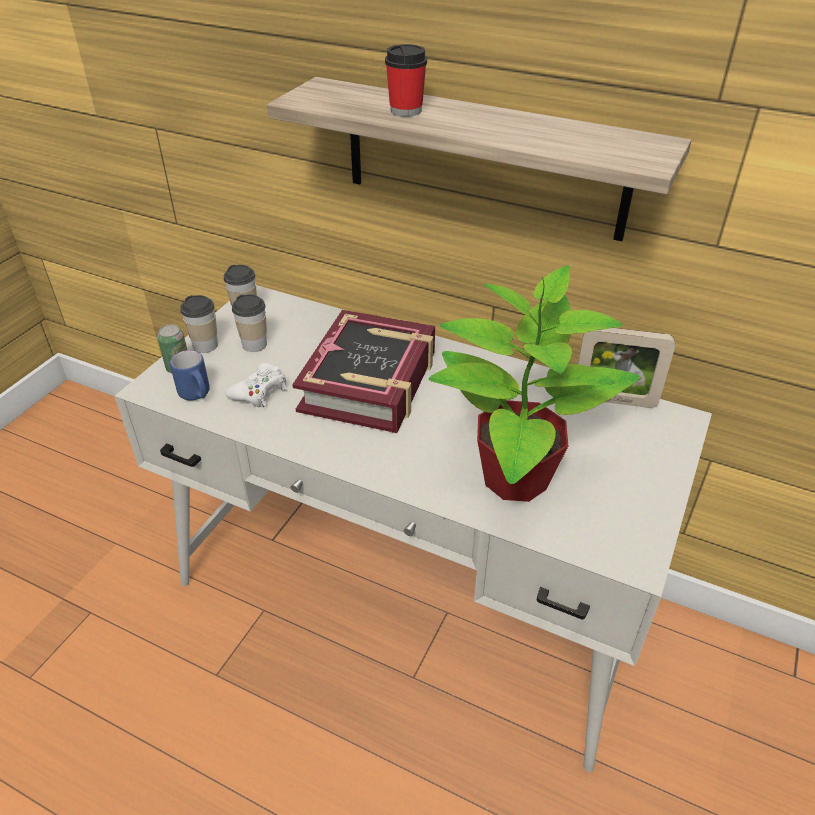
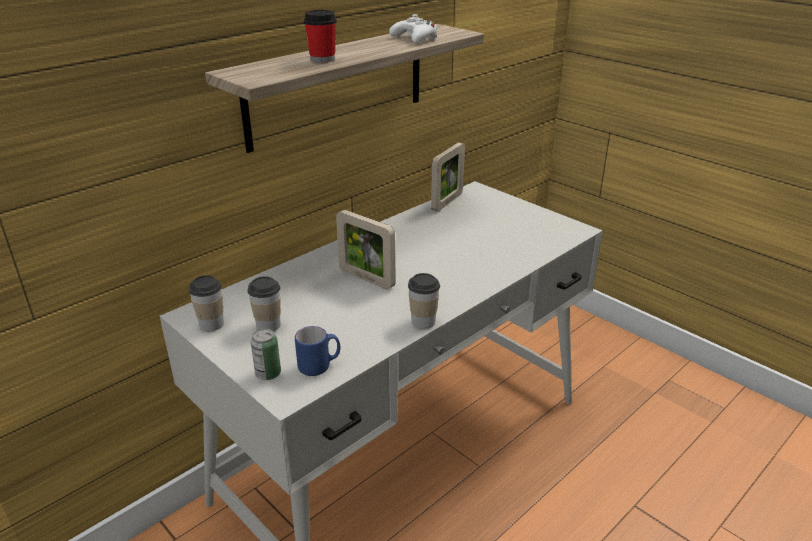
camera: 70 degrees left, 10 degrees down
(205, 345) = (244, 353): cup -> cup (423, 322)
(260, 392) = (341, 331): white game controller -> white game controller (415, 38)
(370, 382) = (366, 278): book -> picture frame
(513, 478) = (499, 248): potted plant -> none

